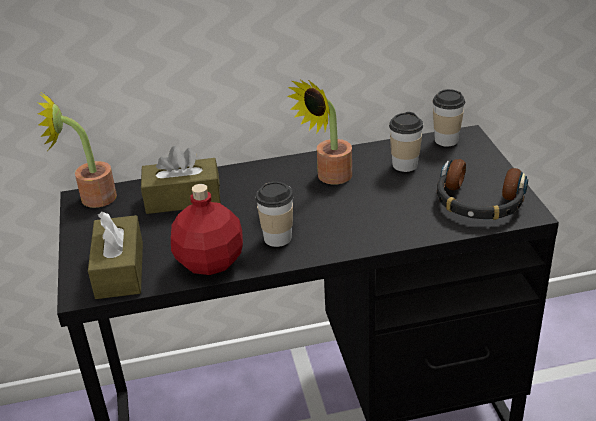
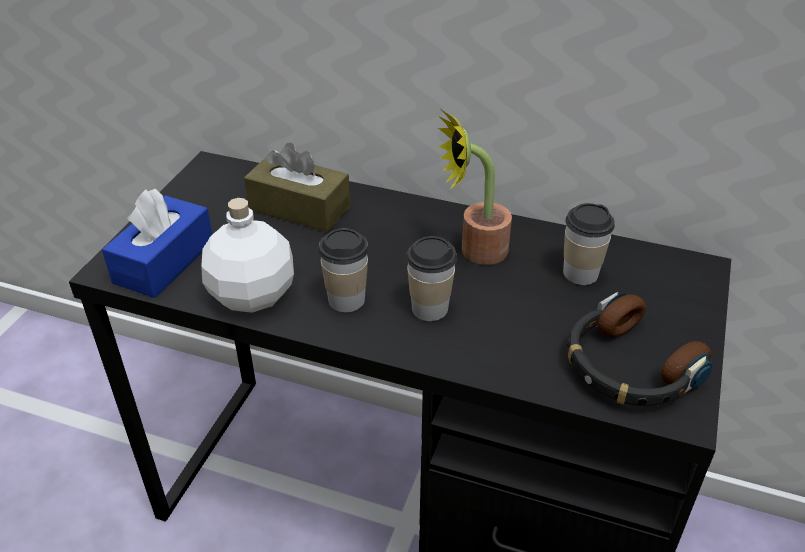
camera: 30 degrees right, 5 degrees up
(91, 198) = (218, 170): potted plant -> none
(120, 270) = (164, 261): brown tissue box -> blue tissue box
(209, 262) = (251, 295): red bottle -> white bottle
(446, 140) = (666, 262): cup -> cup (430, 308)

